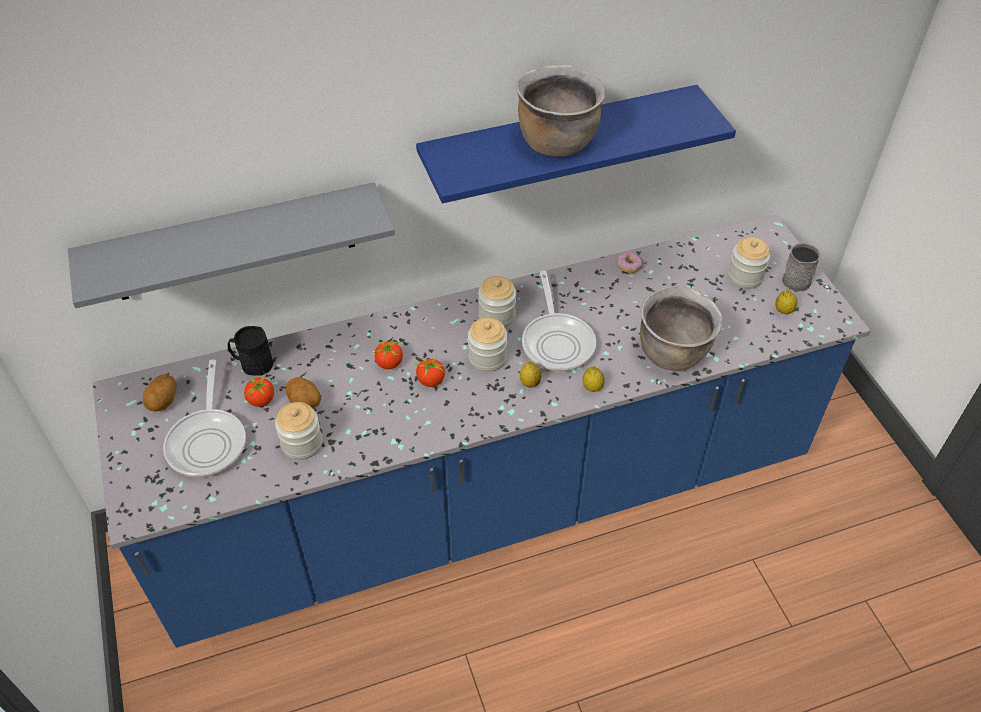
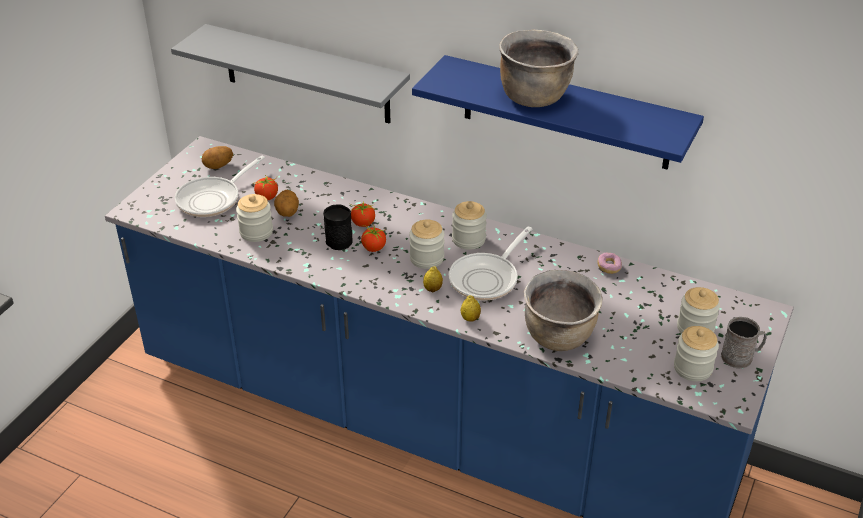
camera: 45 degrees right, 10 degrees down
(252, 364) = (288, 176): black mug -> black mug (336, 239)
(783, 311) = (693, 368): lemon -> jar

